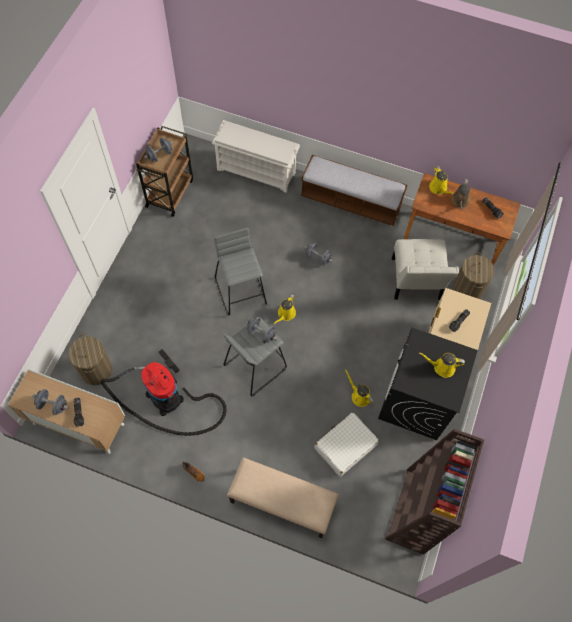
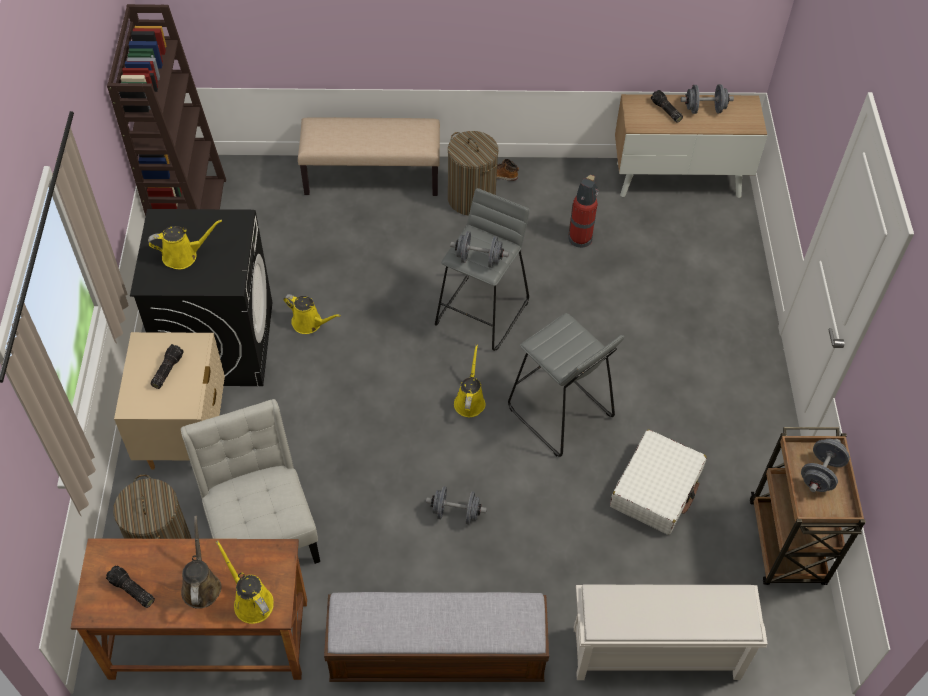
camera: 160 degrees right, 10 degrees down
(96, 370) = (702, 241): laundry basket -> laundry basket (471, 198)
(168, 400) = (580, 238): vacuum cleaner -> fire extinguisher
(345, 447) = (309, 257): white suitcase -> white suitcase (656, 489)

